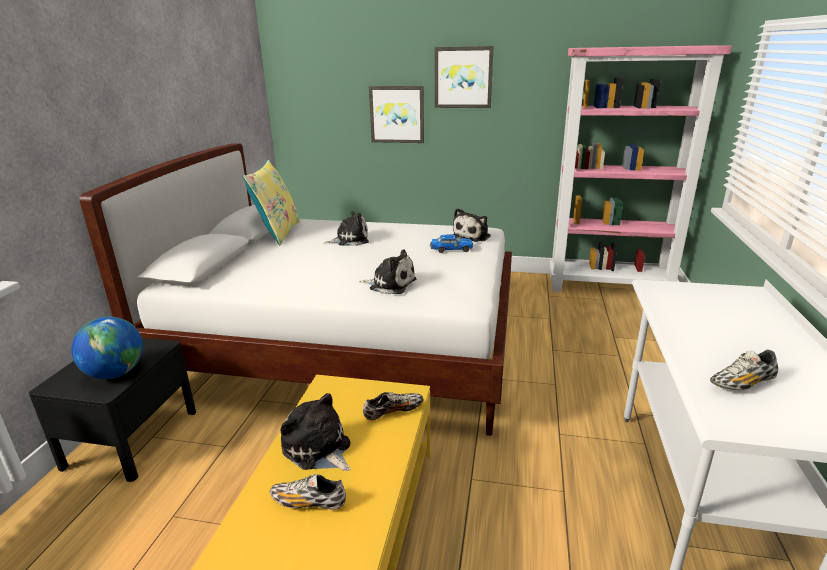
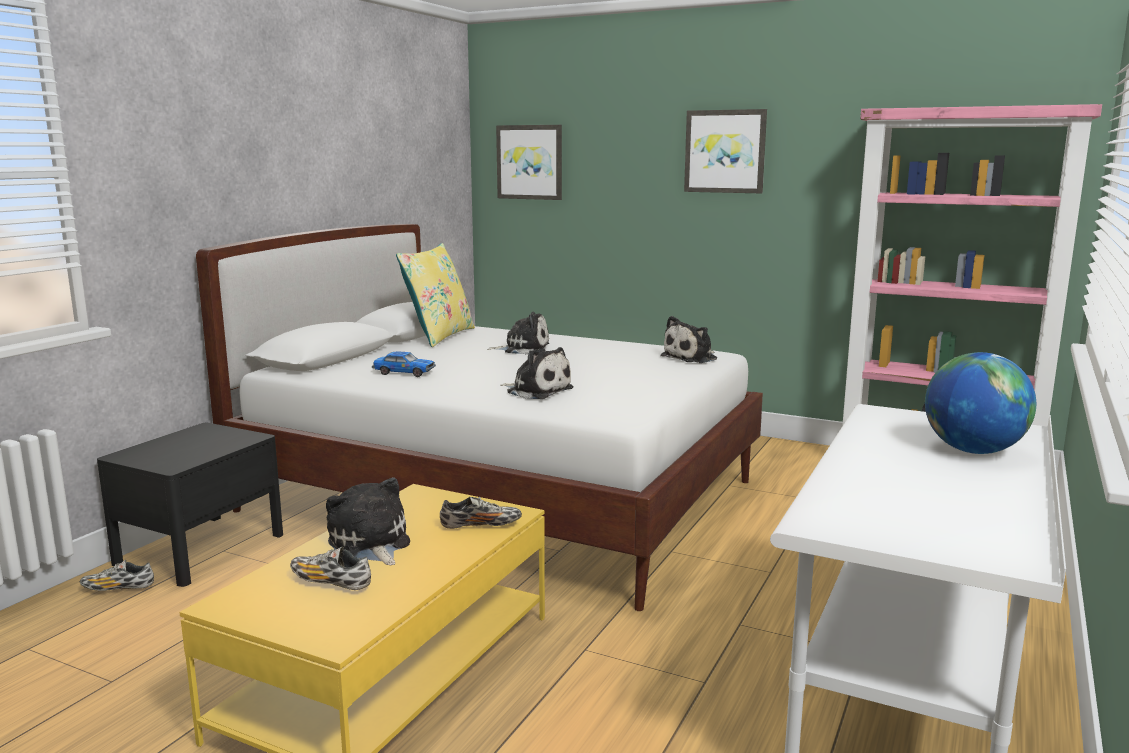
camera: 15 degrees right, 10 degrees down
(115, 373) = (191, 453): globe -> globe (973, 451)
(397, 114) = (634, 200): picture -> picture (530, 162)
(451, 249) = (648, 367): toy car -> toy car (403, 373)
(742, 383) = (884, 499): shoe -> shoe (118, 589)

